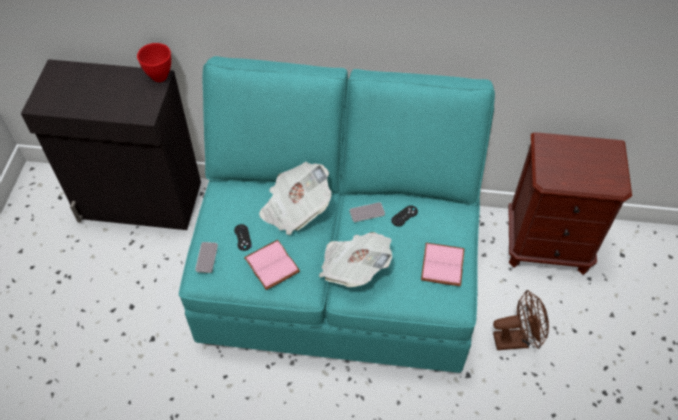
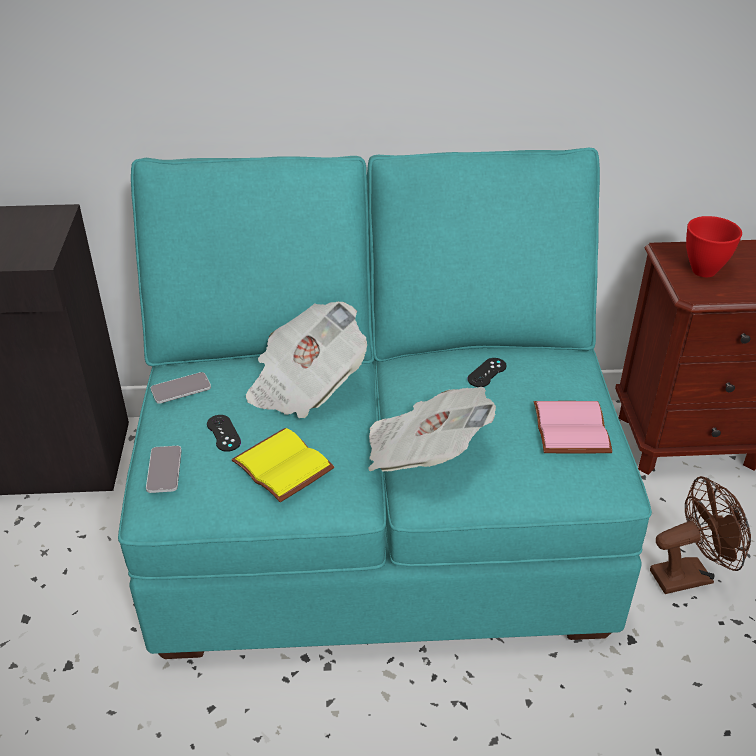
camera: 10 degrees left, 15 degrees down
(160, 76) = (56, 212): red bowl -> red bowl (703, 270)
(273, 265) = (285, 465): pink book -> yellow book
(367, 212) = (425, 375): phone -> phone (181, 389)

